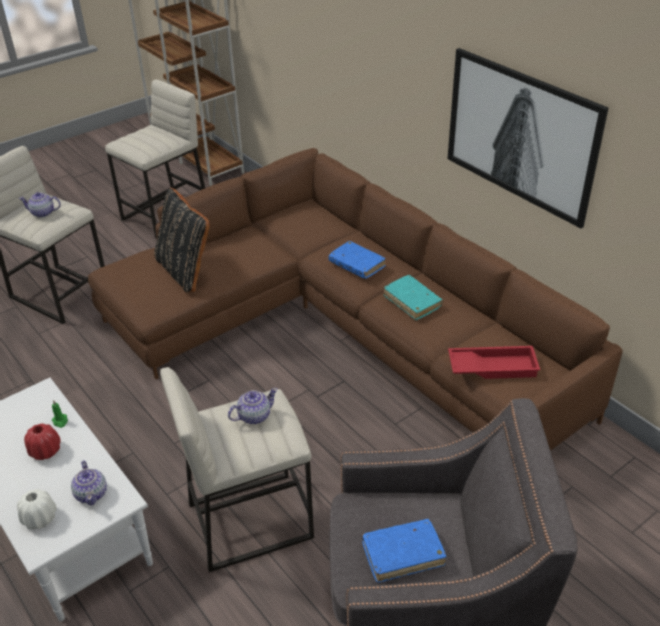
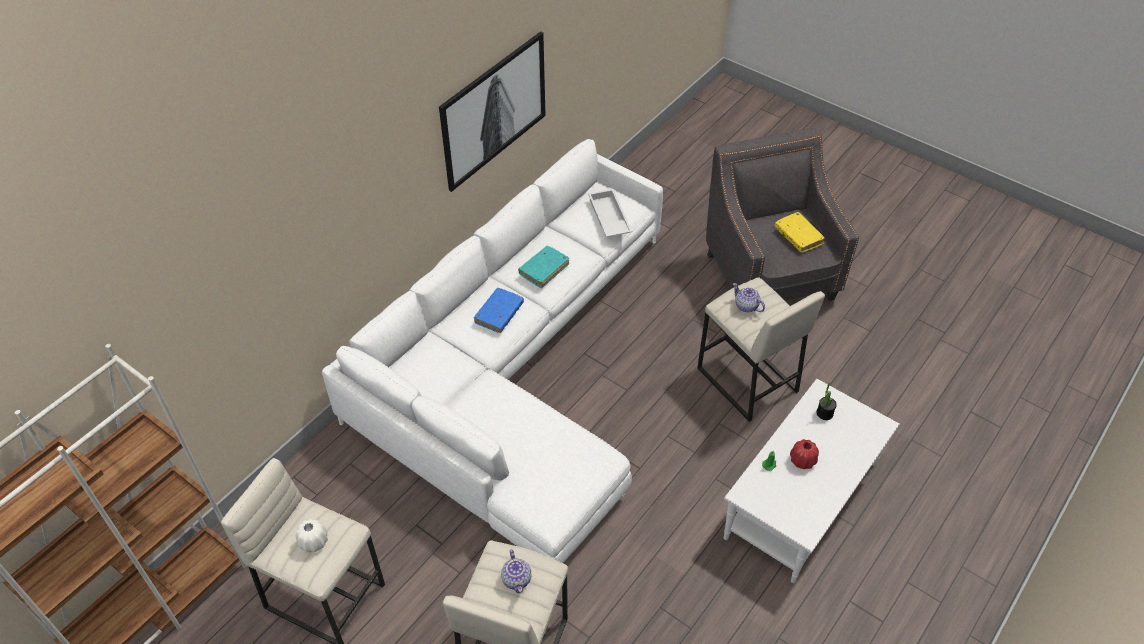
camera: 105 degrees left, 10 degrees up
(40, 518) = (859, 435): white vase -> white vase (313, 541)
(92, 493) = (824, 413): teapot -> potted plant
(185, 270) = (537, 448): black pillow -> none
(337, 327) = (514, 371): brown sofa -> white sofa
(403, 554) = (798, 236): blue book -> yellow book
(492, 366) = (608, 218): red tray -> white tray

